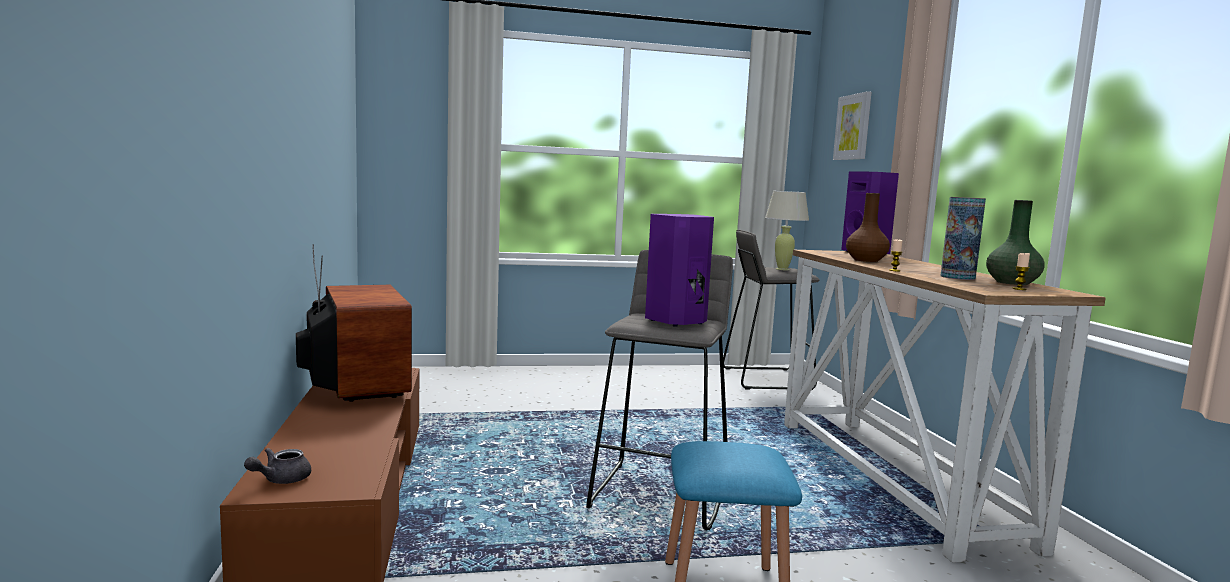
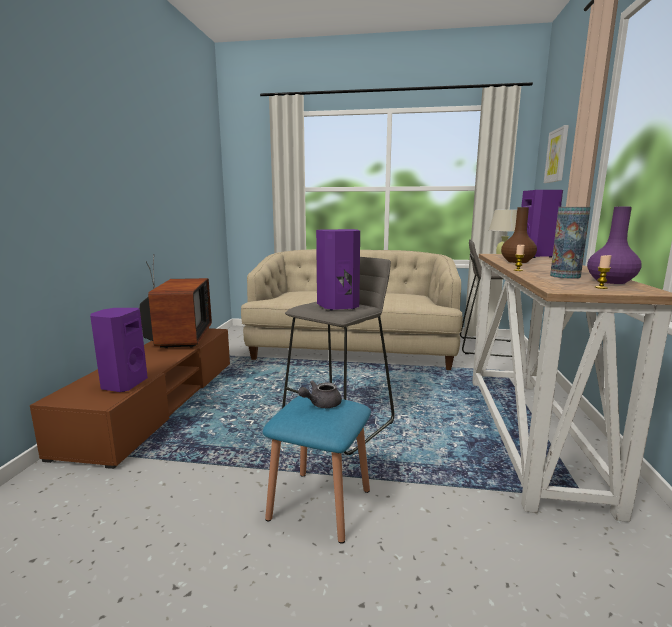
camera: 20 degrees right, 5 degrees up
(280, 480) = (74, 393): grey teapot -> grey teapot (321, 404)
(351, 460) = (123, 384): none -> purple speaker
(591, 394) = (353, 350): none -> beige sofa
(1013, 283) = (611, 282): green vase -> purple vase

